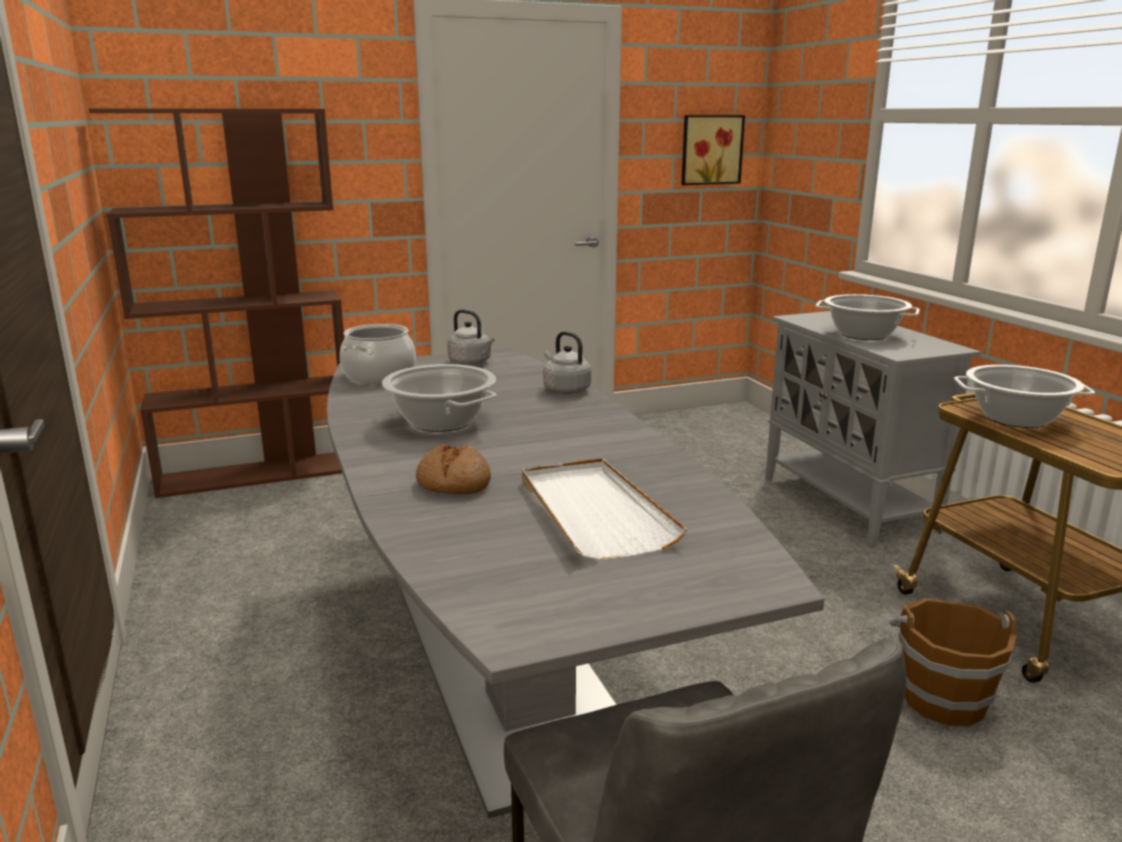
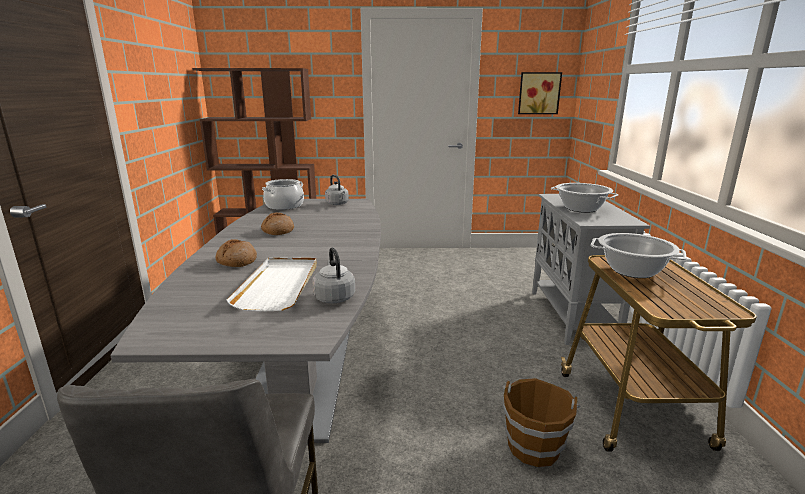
camera: 20 degrees right, 0 degrees up
(440, 422) = (278, 231): cooking pot -> bread
(565, 389) = (363, 222): grey kettle -> grey kettle (334, 297)

